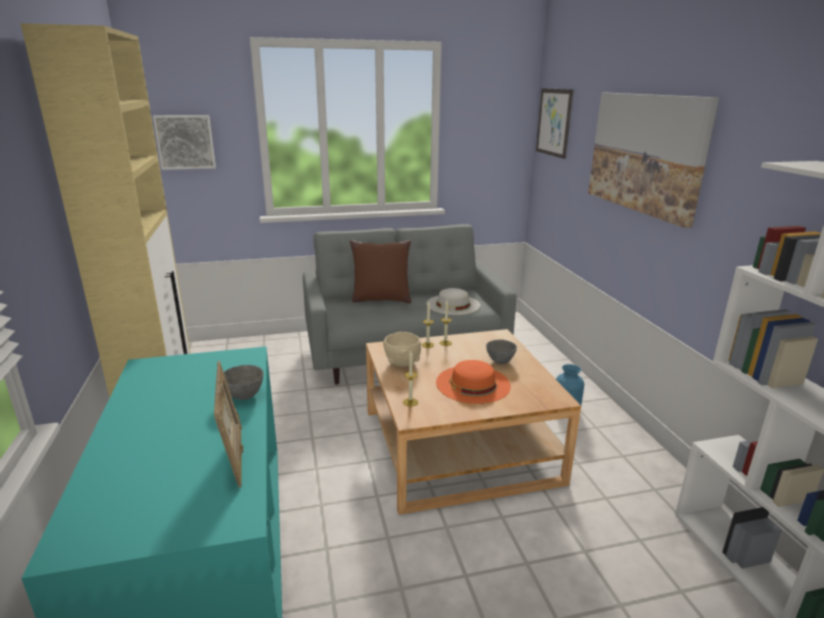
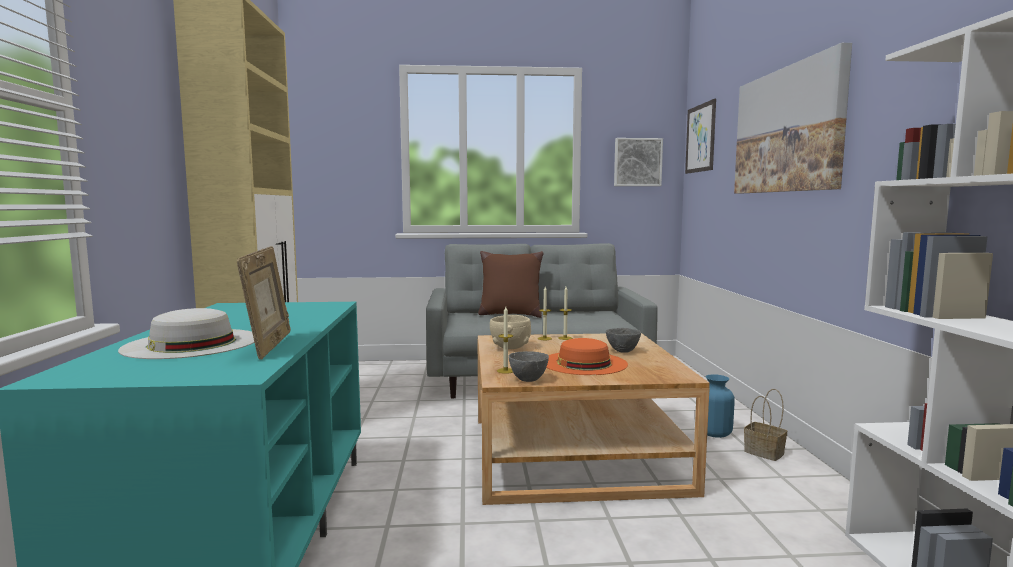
camera: 10 degrees right, 15 degrees down
(185, 142) = (333, 158): picture -> picture (637, 162)
(244, 396) = (310, 320): grey bowl -> grey bowl (527, 380)
(453, 304) = (587, 319): white hat -> white hat (192, 343)
(607, 429) = (765, 452): none -> basket

